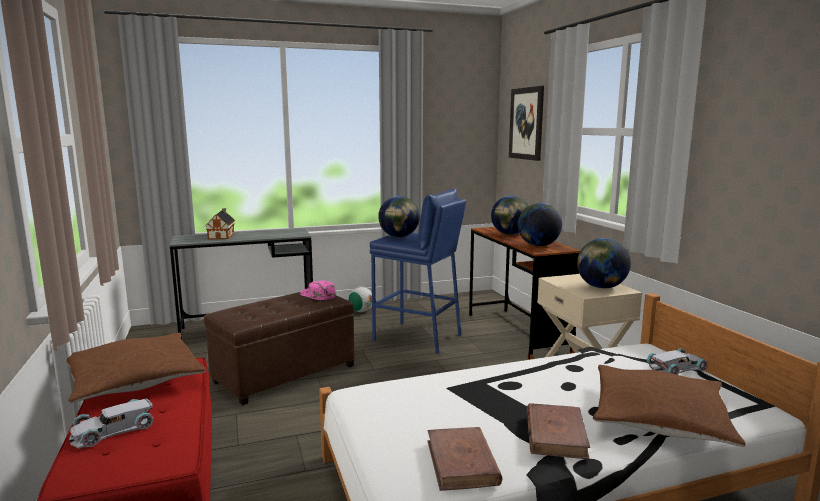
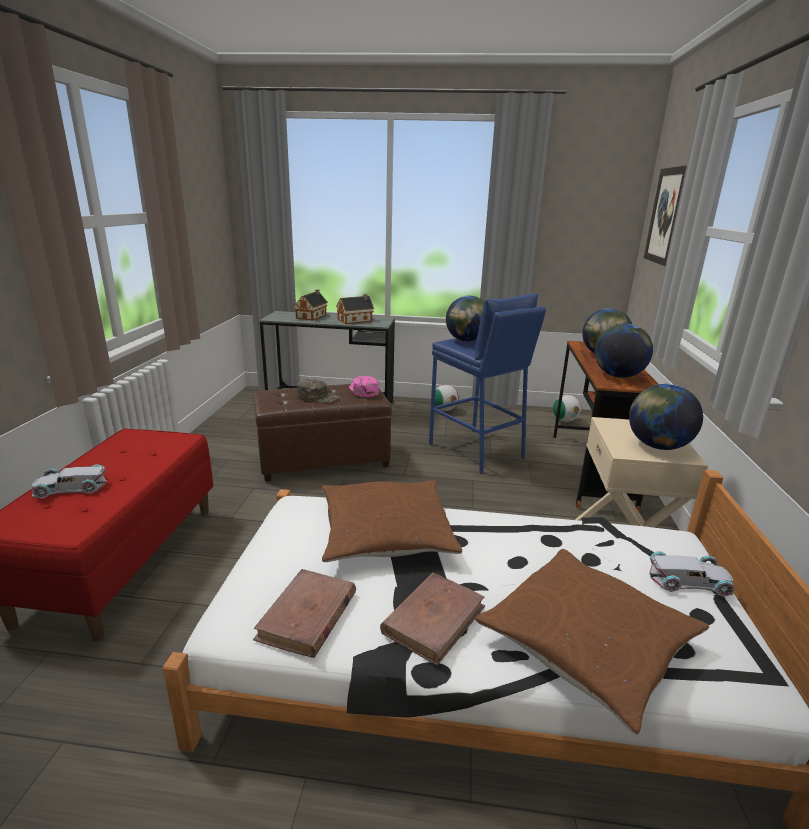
camera: 25 degrees right, 10 degrees up
(134, 380) = (133, 444): brown pillow -> brown pillow (385, 533)
(272, 234) = (356, 320): none -> toy house
(281, 306) = (318, 396): none -> green cap
(467, 301) = (565, 420): none -> football

